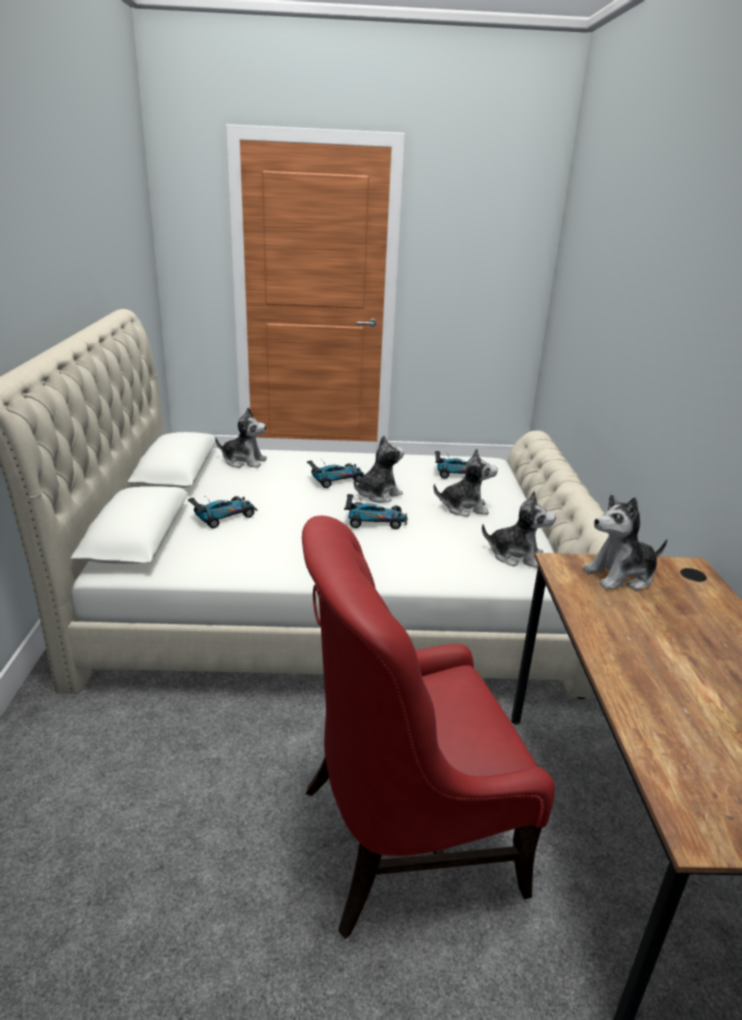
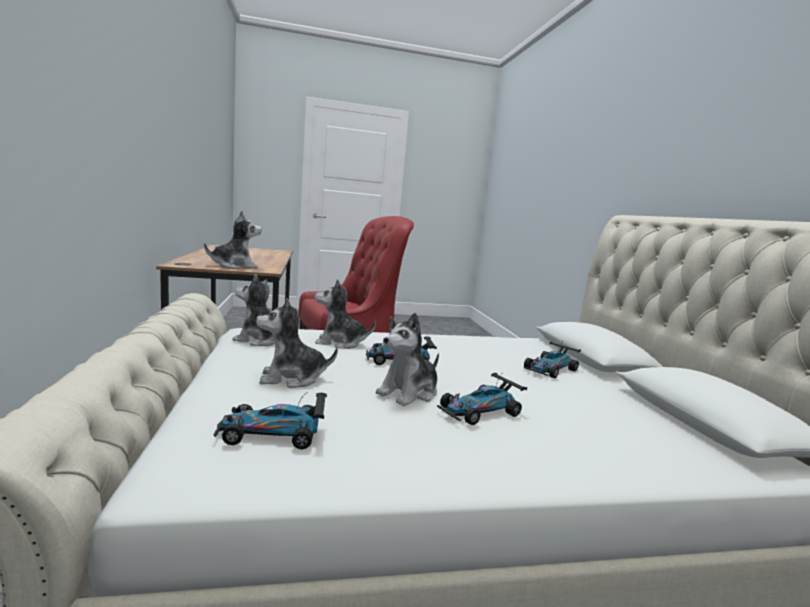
camera: 170 degrees right, 15 degrees down
(244, 461) = (655, 442): plush toy -> plush toy (340, 343)

